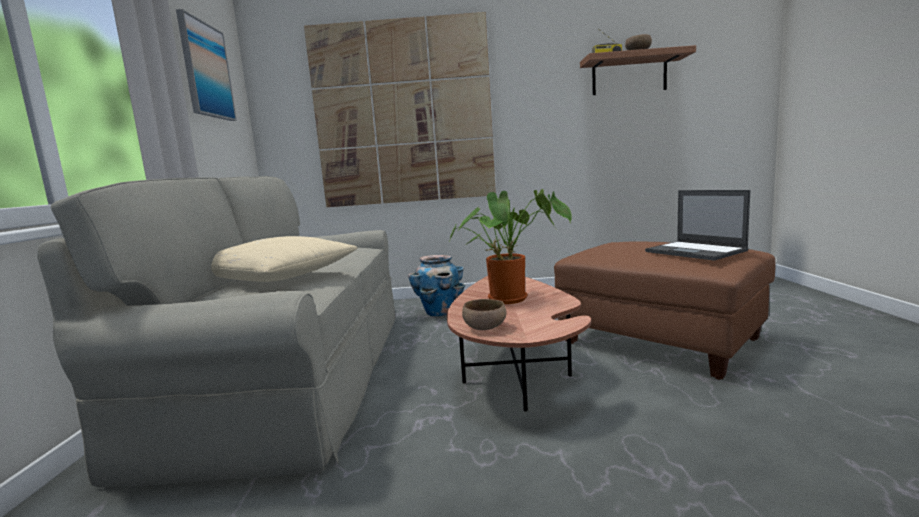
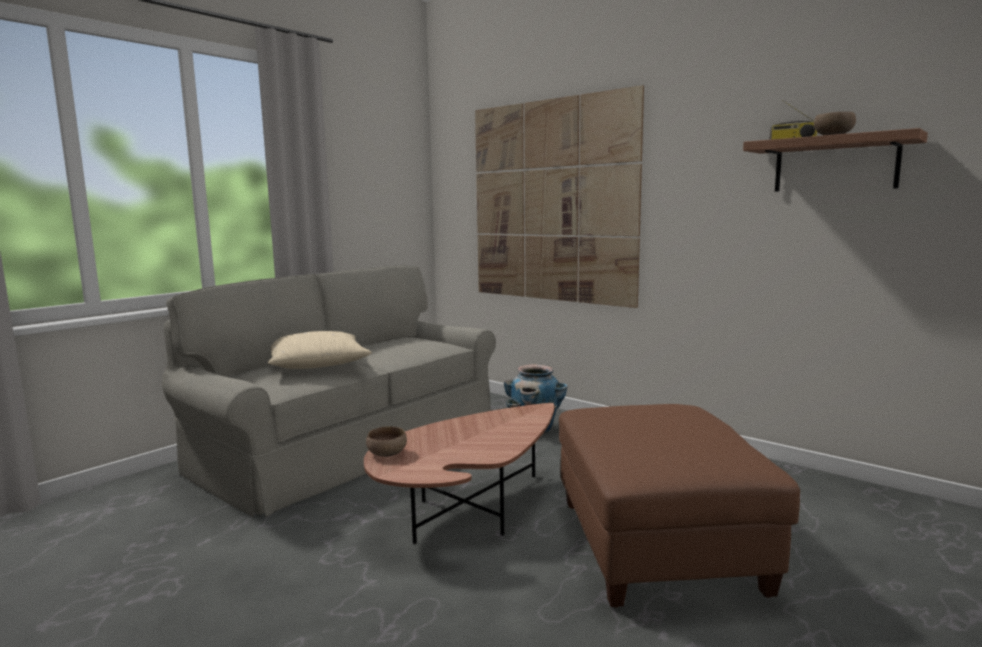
camera: 40 degrees right, 0 degrees up
(206, 70) = (375, 166): picture -> none
(512, 298) = (474, 436): potted plant -> none
(696, 251) = (666, 447): laptop -> none

